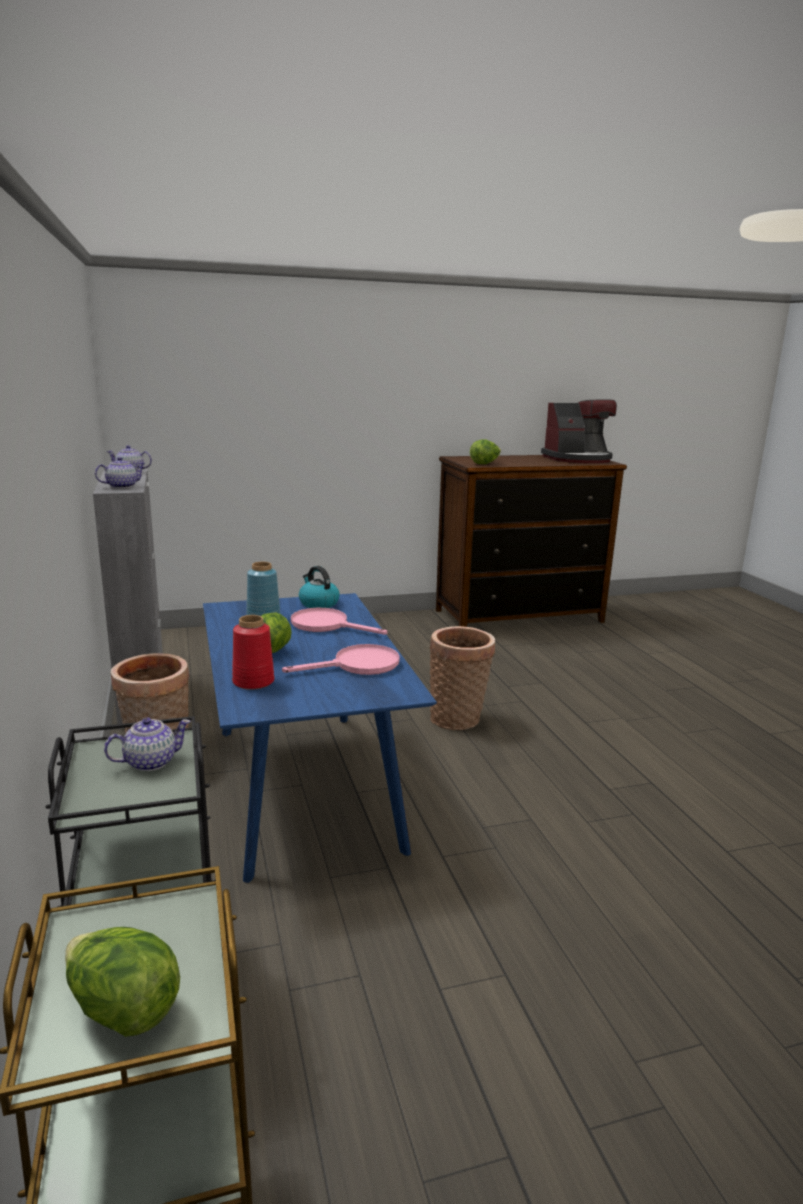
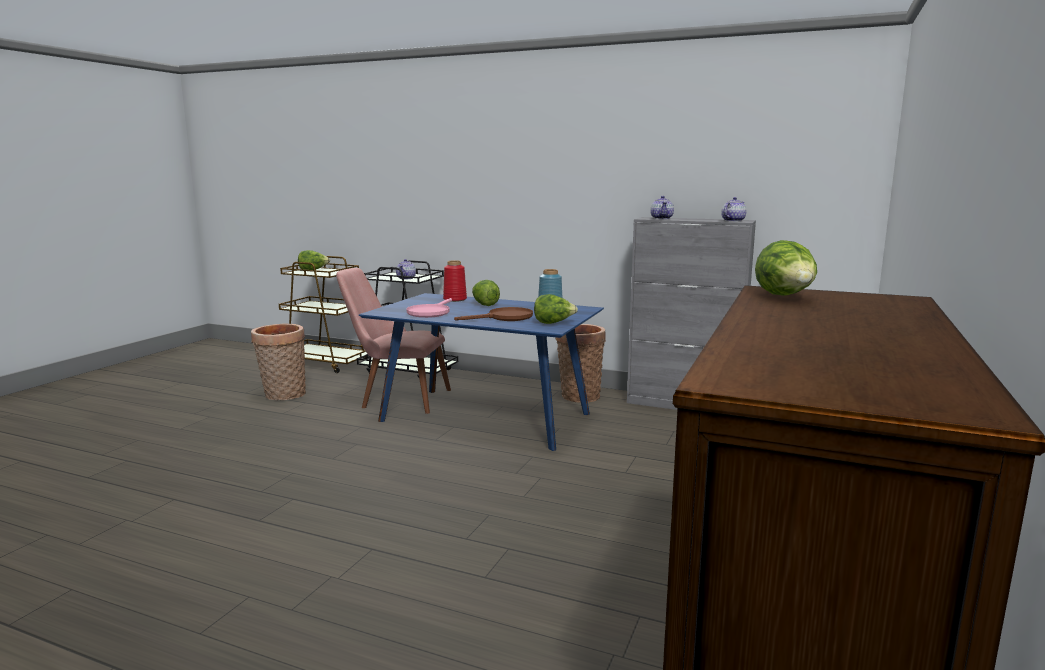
camera: 130 degrees right, 5 degrees down
(312, 897) = (395, 398): none -> pink chair
(318, 603) = (553, 323): kettle -> lettuce
(327, 625) = (504, 318): pink frying pan -> brown frying pan
(458, 718) = (486, 491): basket -> basket (283, 395)
(578, 459) = (841, 372): coffee machine -> none

